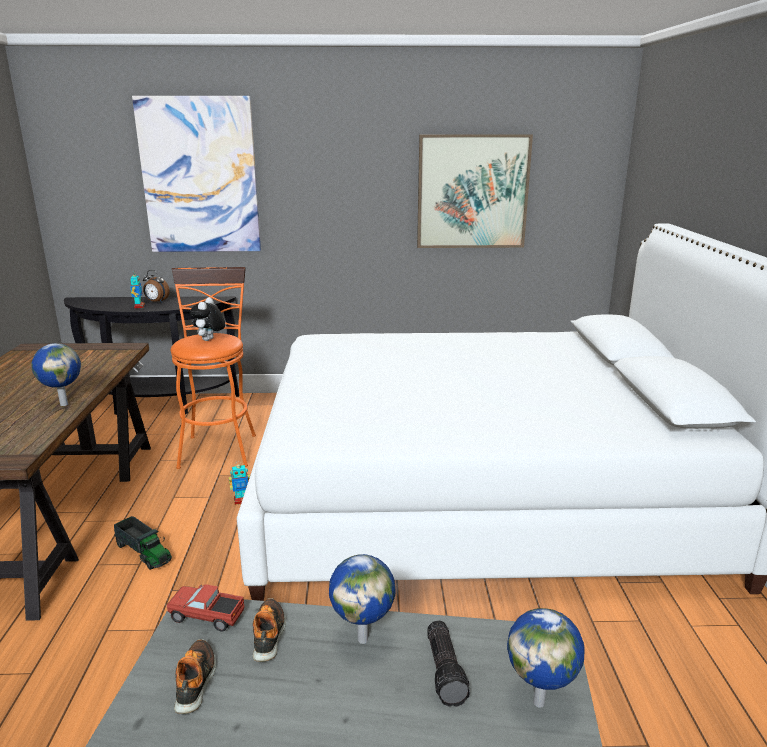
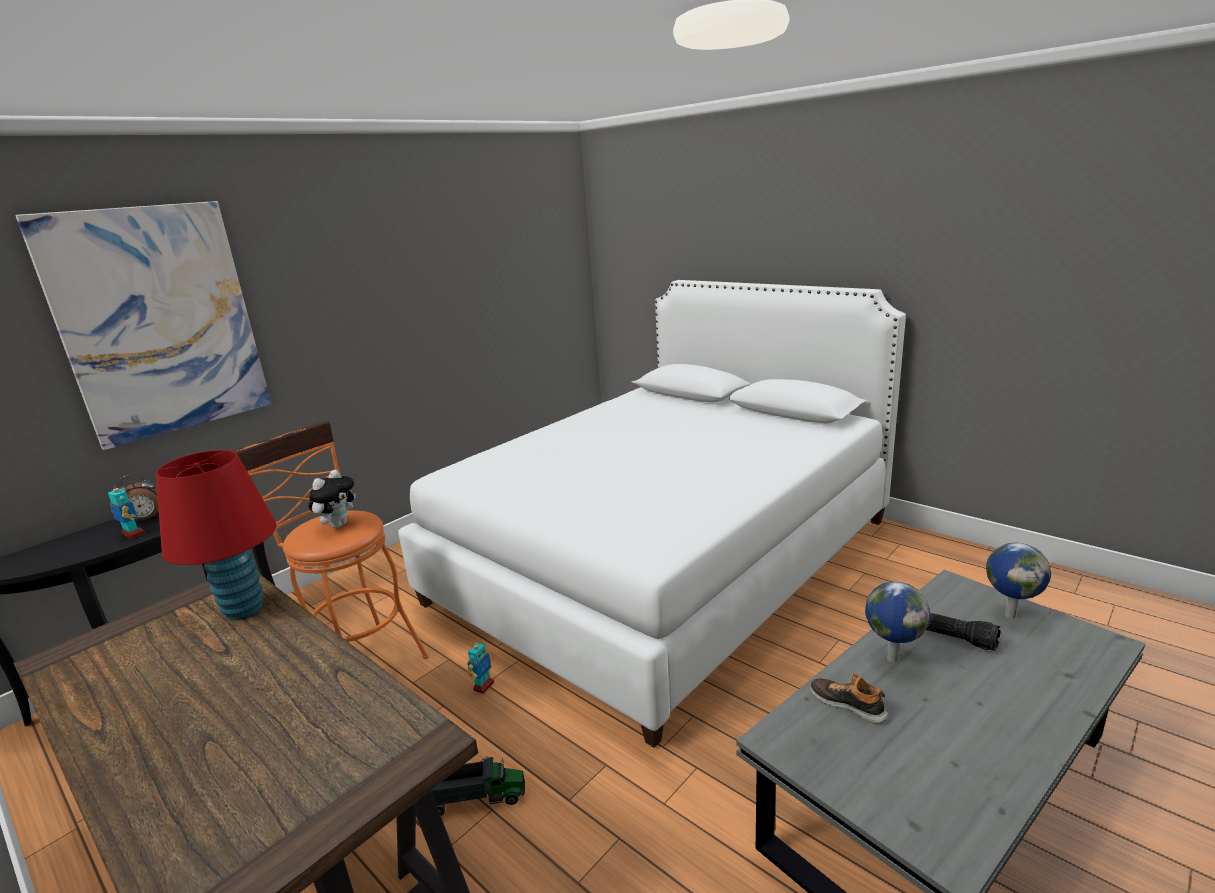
camera: 45 degrees left, 0 degrees up
(64, 404) = (326, 668): globe -> none
(102, 362) = (243, 610): none -> red table lamp
(196, 681) = (880, 769): shoe -> none
(207, 617) = (792, 732): toy truck -> none
(209, 340) = (338, 524): plush toy -> plush toy turned 120 degrees counterclockwise
(472, 192) = (481, 284): picture -> none

